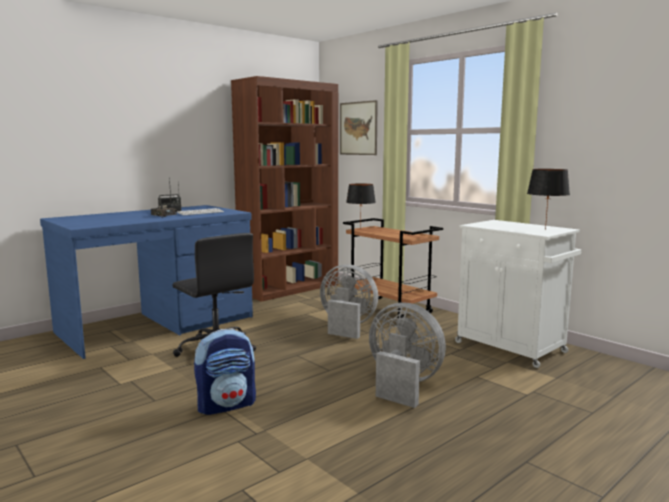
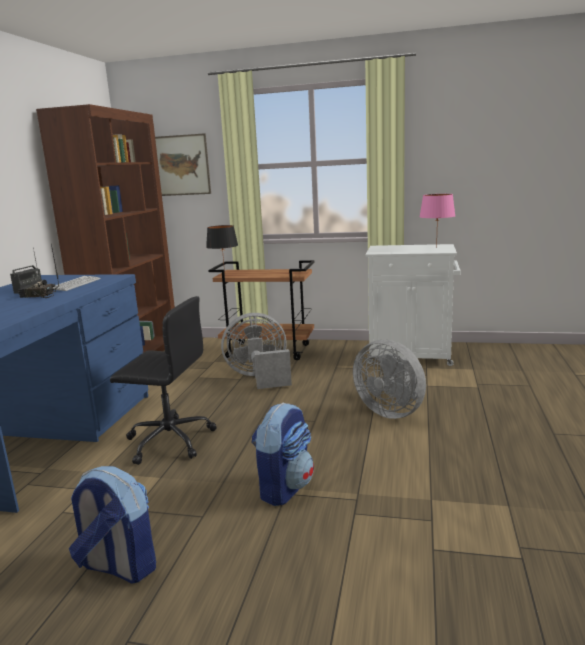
camera: 35 degrees left, 5 degrees up
(74, 407) = (118, 566): none -> backpack
(402, 385) = (391, 411): grey fan -> grey fan turned 135 degrees counterclockwise
(545, 230) = (436, 248): black table lamp -> pink table lamp

